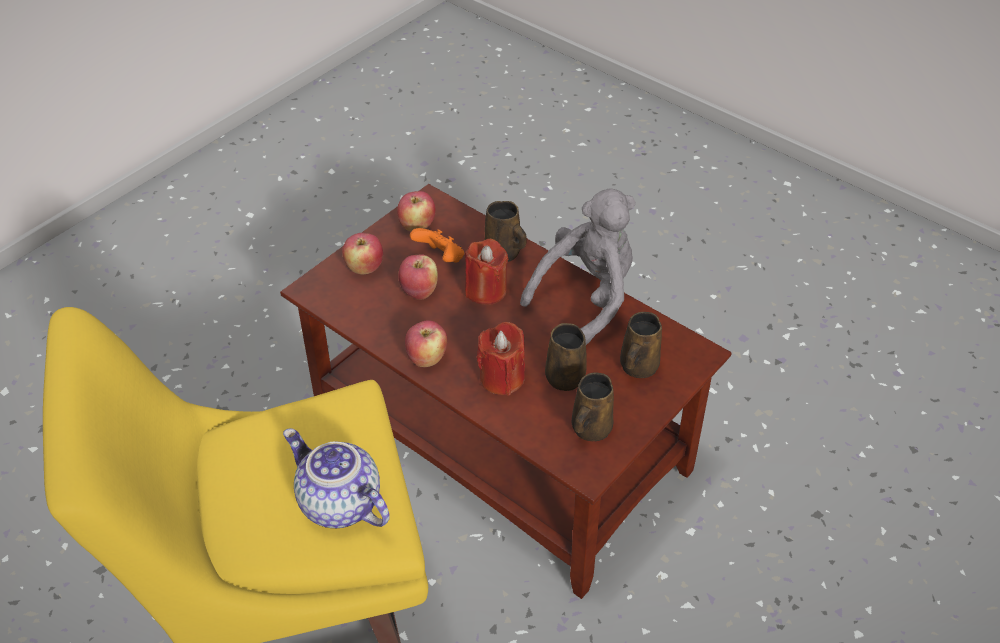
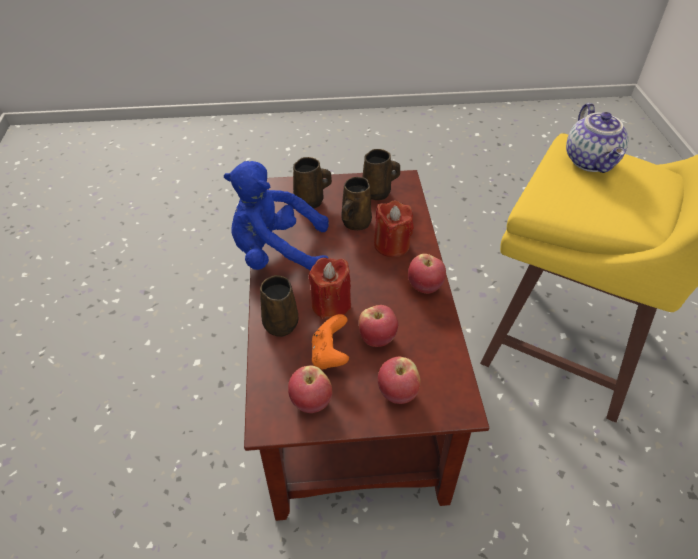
camera: 135 degrees left, 0 degrees up
(586, 297) = (277, 254): grey plush toy -> blue plush toy

